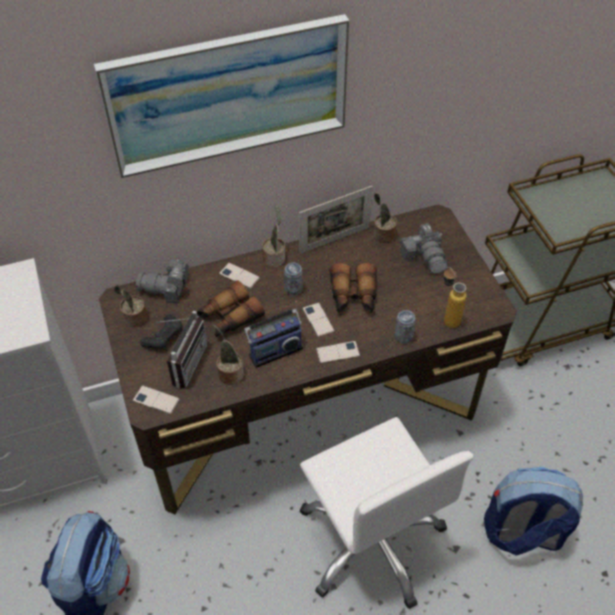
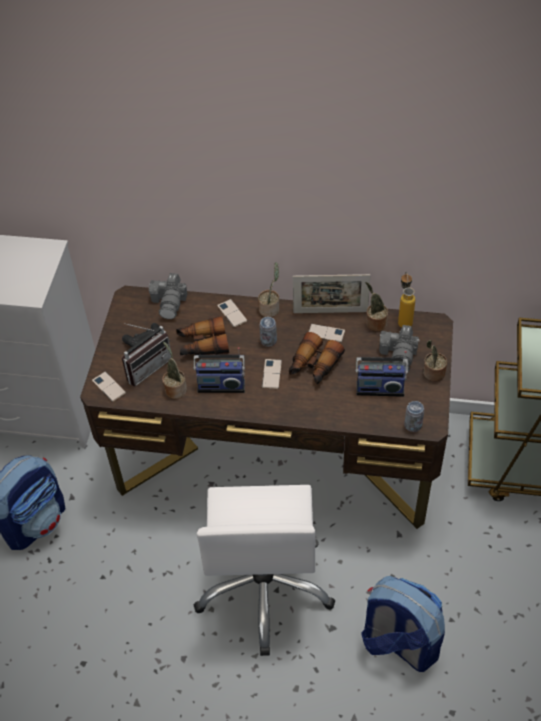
camera: 30 degrees right, 0 degrees up
(134, 319) = (130, 317): potted plant -> potted plant (432, 373)
(167, 289) = (170, 302): camera -> camera turned 120 degrees counterclockwise
(228, 95) = (240, 157): picture -> none
(338, 352) = (270, 406): phone -> phone (326, 333)
(403, 337) = (332, 415): can -> can (413, 425)
(428, 292) = (380, 387): none -> radio
(447, 317) = (381, 415): bottle -> bottle (404, 319)

